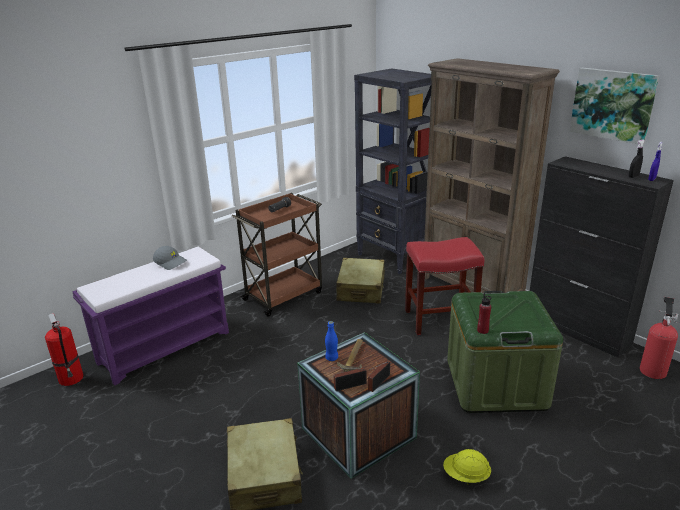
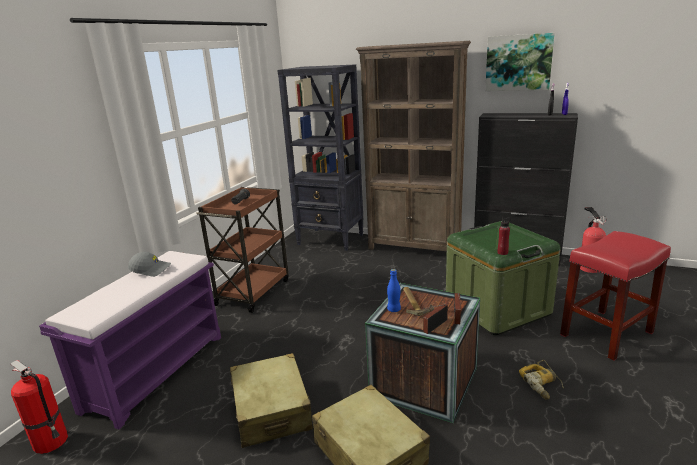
camera: 25 degrees left, 5 degrees down
(361, 289) = (323, 269): beige suitcase -> beige suitcase (271, 410)
(440, 319) = (411, 274): red stool -> red stool (606, 333)
(466, 476) = (542, 384): yellow hard hat -> power drill

